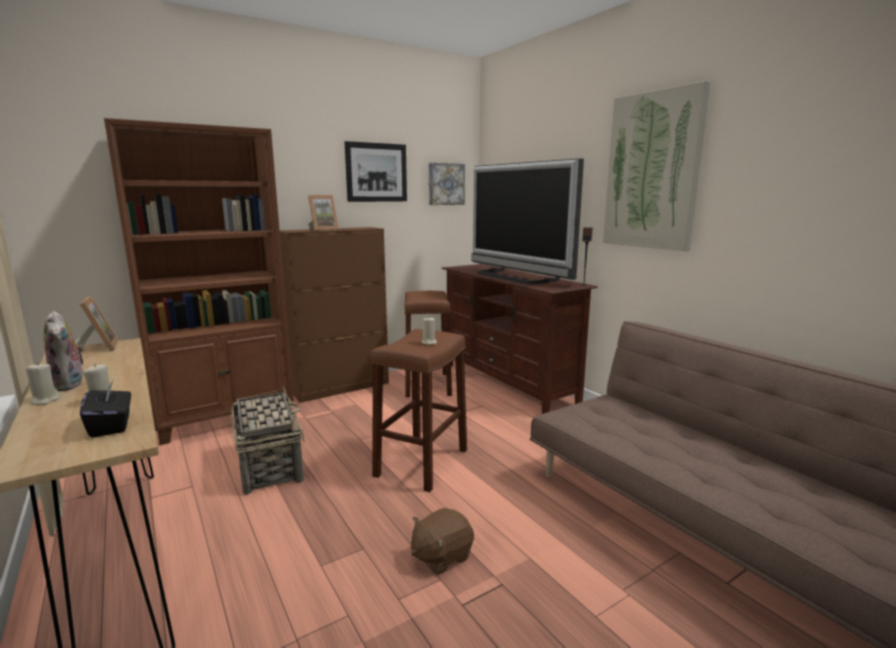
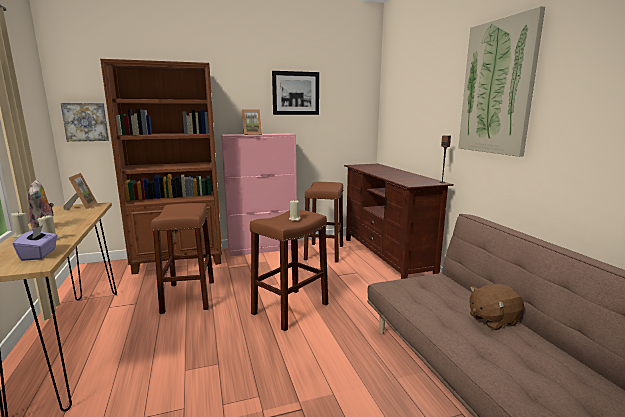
camera: 15 degrees right, 0 degrees up
(111, 426) = (39, 254): black tissue box -> purple tissue box
(269, 465) = (189, 296): basket -> brown stool
(341, 387) = (263, 248): brown cabinet -> pink cabinet
(441, 556) = (268, 379): brown plush toy -> brown plush toy (492, 320)
(445, 184) = (351, 101): picture -> picture (86, 122)
(514, 277) = (391, 174): television -> none

